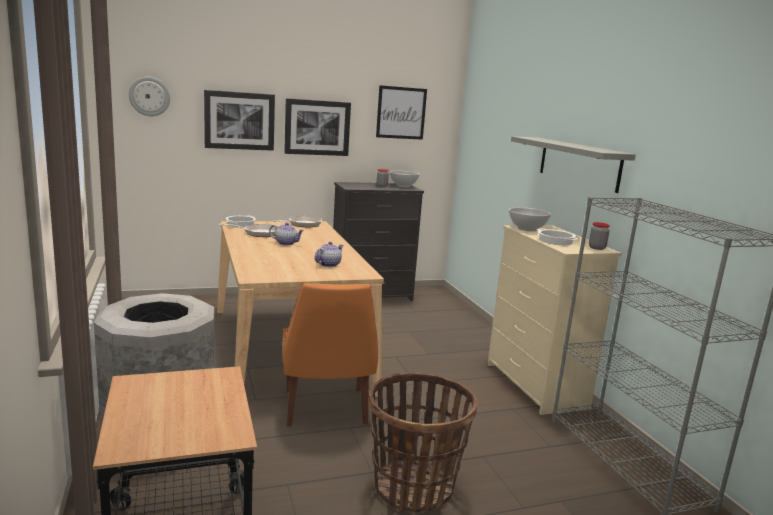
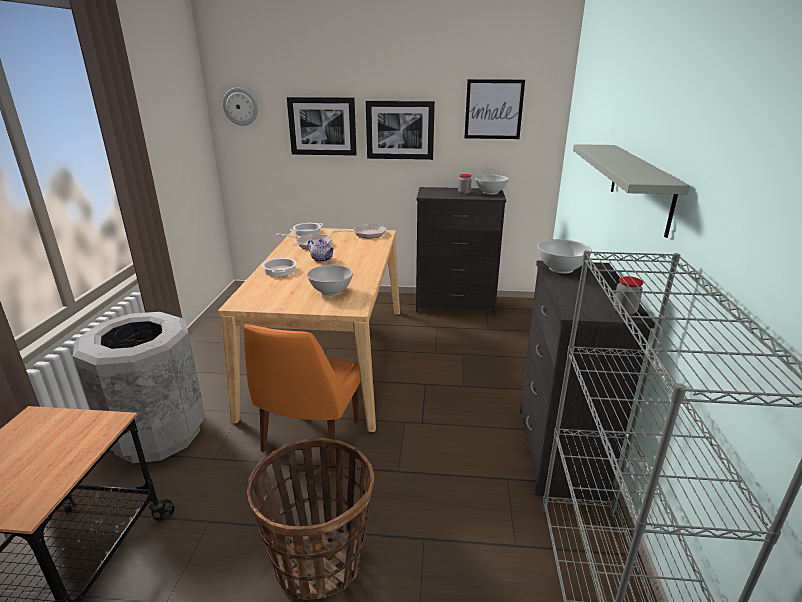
camera: 25 degrees right, 10 degrees up
(328, 264) = (331, 291): teapot -> white bowl
(535, 386) = (558, 451): beige dresser -> black dresser
(555, 241) = (575, 293): cooking pot -> cooking pot (279, 270)

